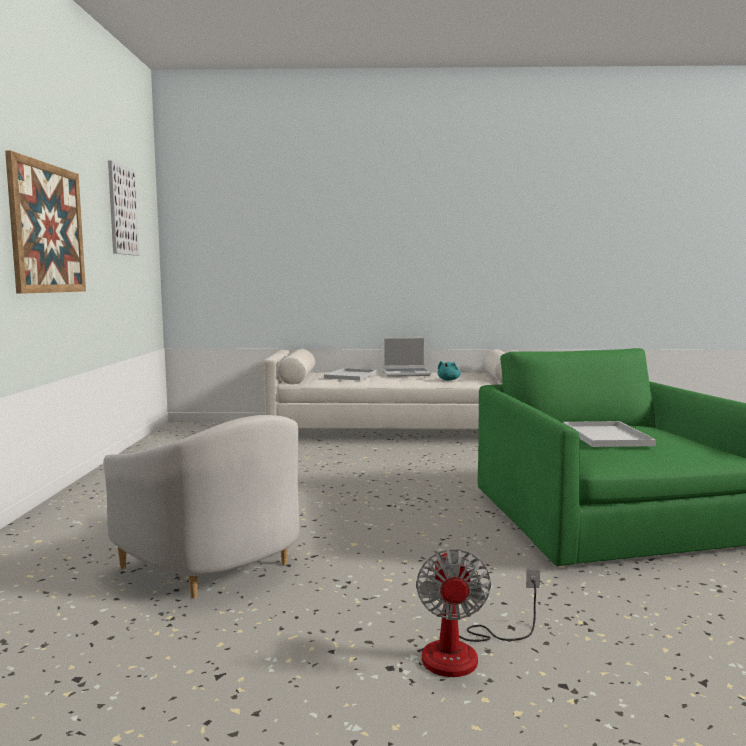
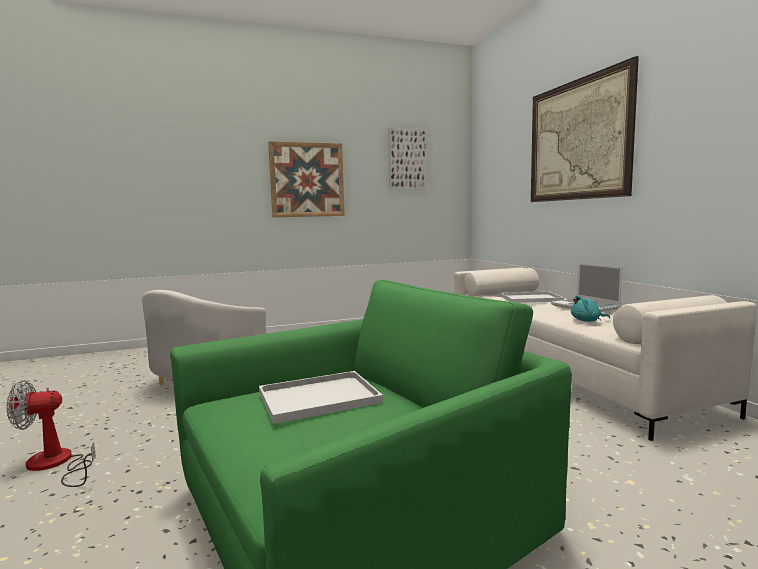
camera: 70 degrees right, 0 degrees up
(352, 224) = (577, 140): none -> picture

